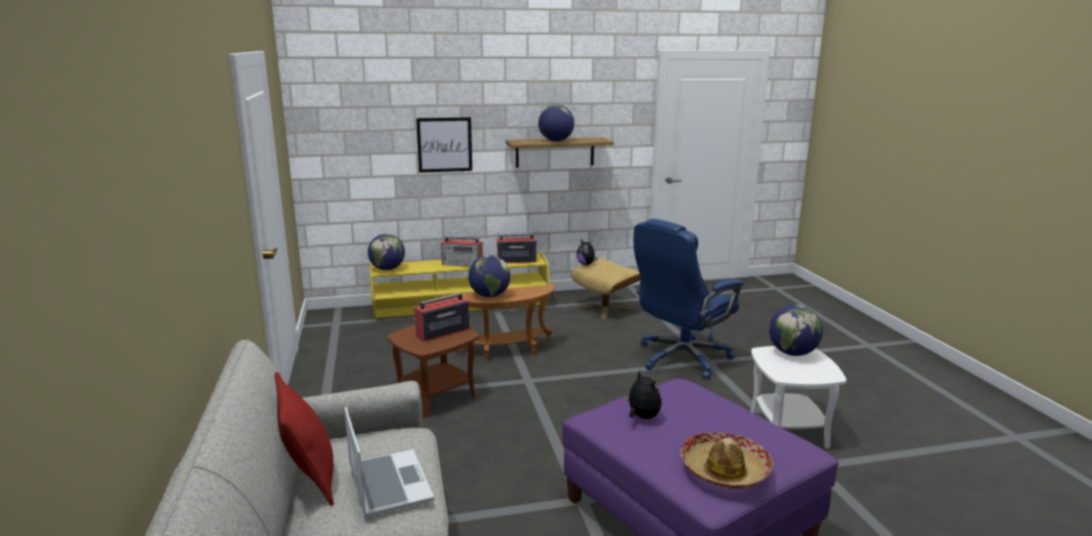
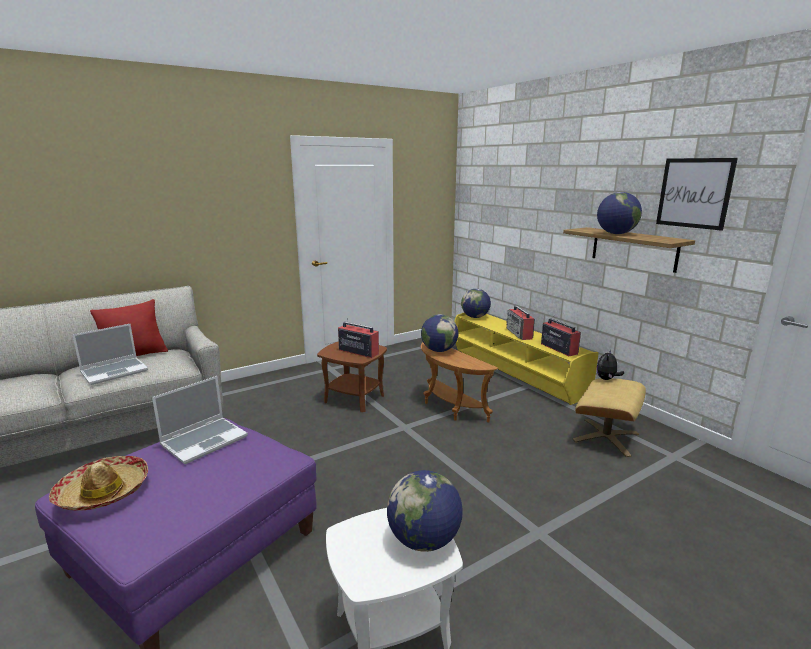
camera: 70 degrees right, 0 degrees up
(444, 144) = (539, 224): picture -> picture (694, 193)
(642, 417) = (205, 440): plush toy -> laptop
(681, 358) = (528, 509): blue office chair -> none

